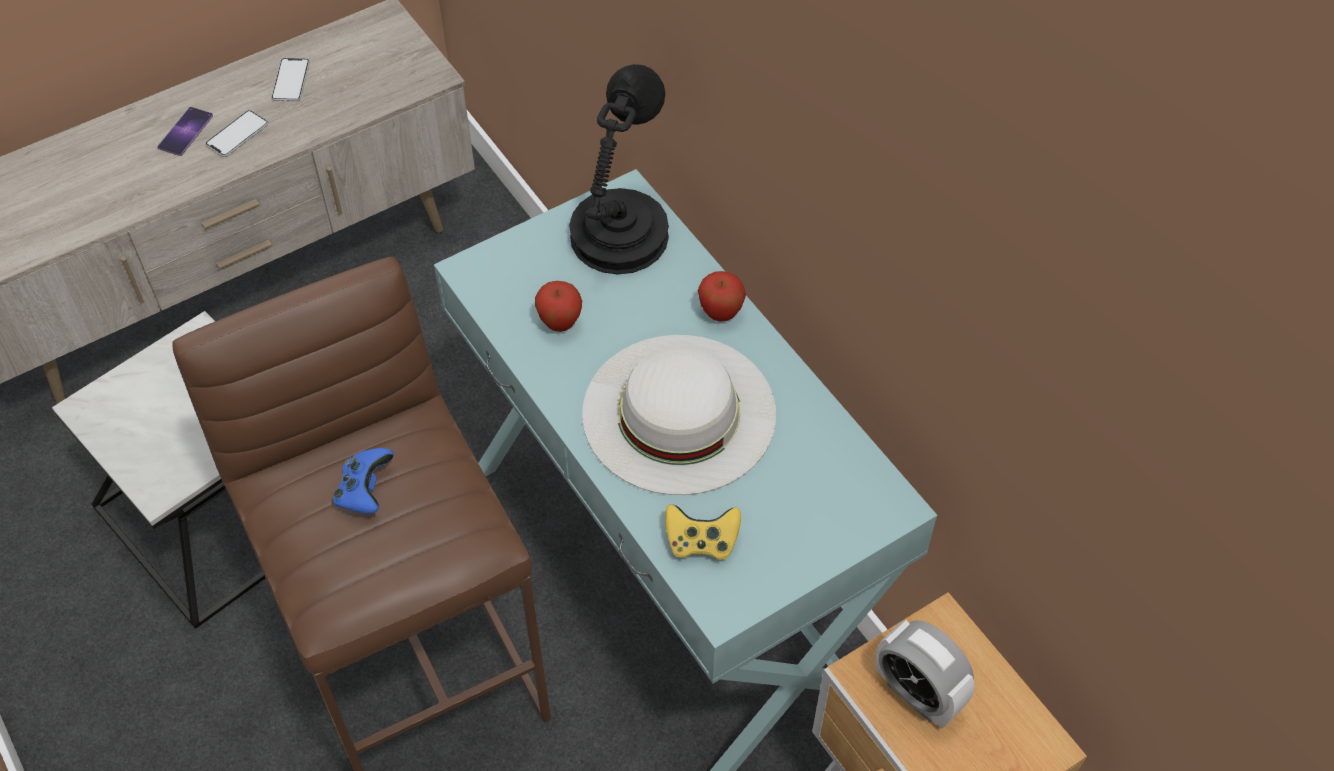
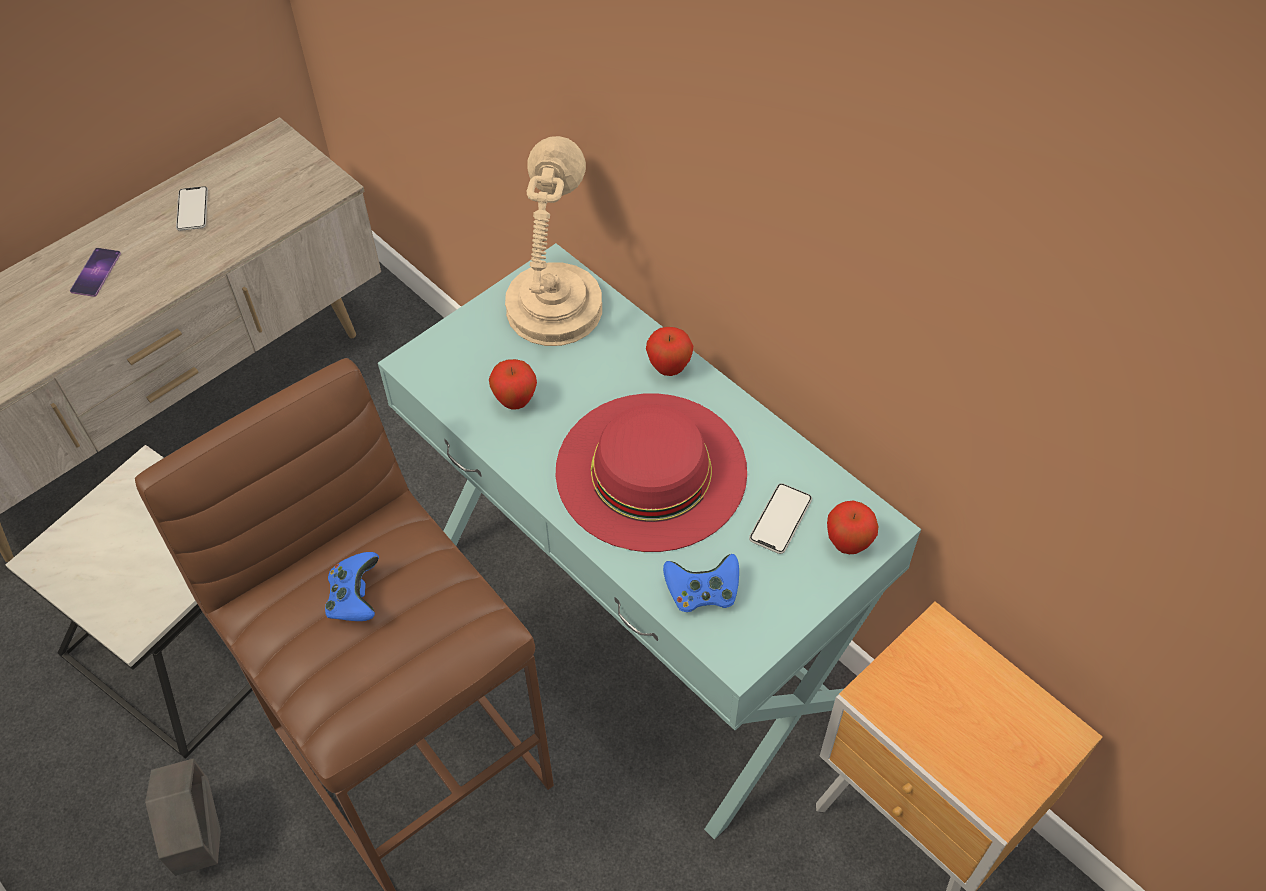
camera: 10 degrees left, 0 degrees up
(195, 706) = (200, 836): none -> grey planter
(237, 135) = (149, 268): phone -> phone (780, 519)
(622, 229) = (555, 302): black table lamp -> beige table lamp
(678, 413) = (651, 470): white hat -> red hat
(701, 542) = (702, 593): yellow game controller -> blue game controller
(859, 517) = (848, 543): none -> apple
(917, 694) = (930, 705): alarm clock -> none

